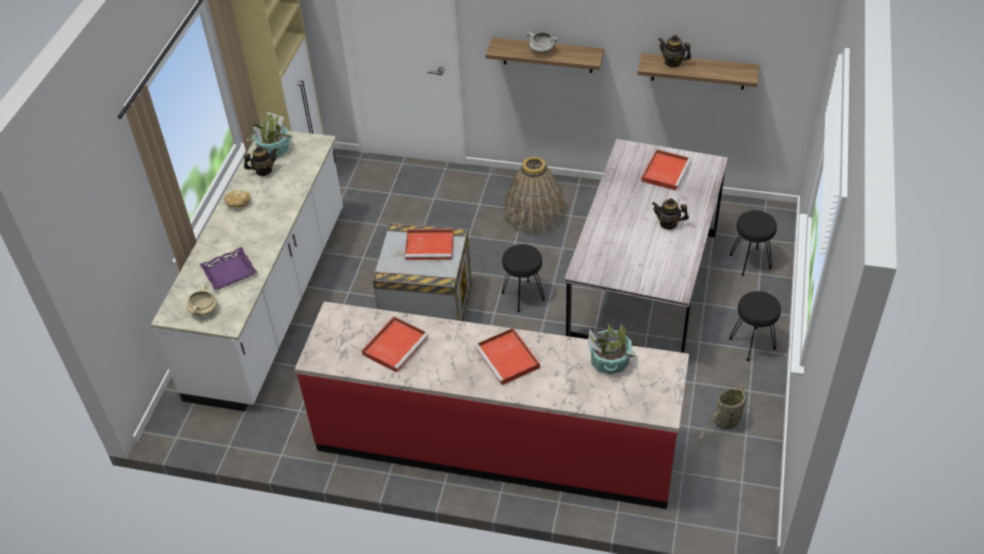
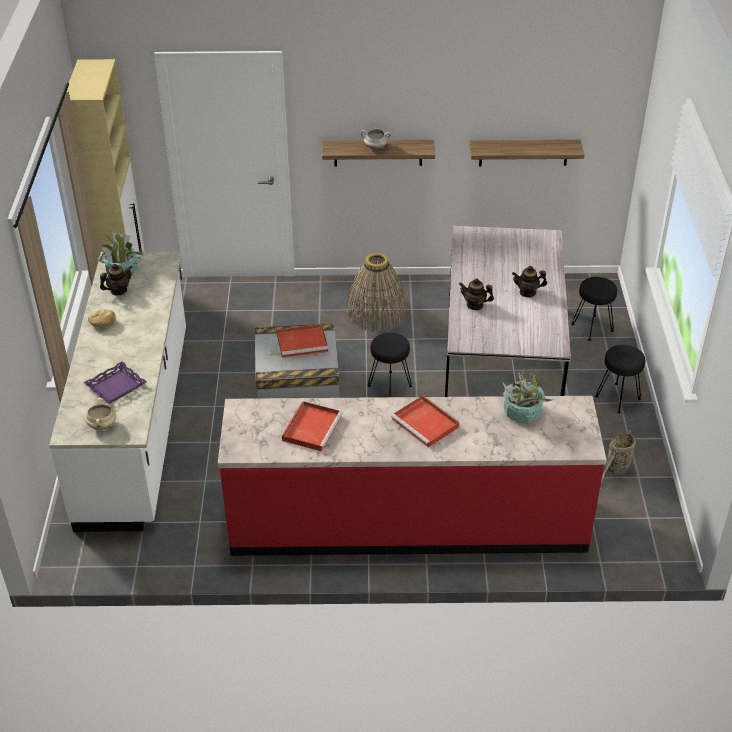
camera: 15 degrees left, 5 degrees down
(665, 171) = (509, 248): red tray -> none
(673, 62) = (501, 145): teapot -> teapot (475, 305)

